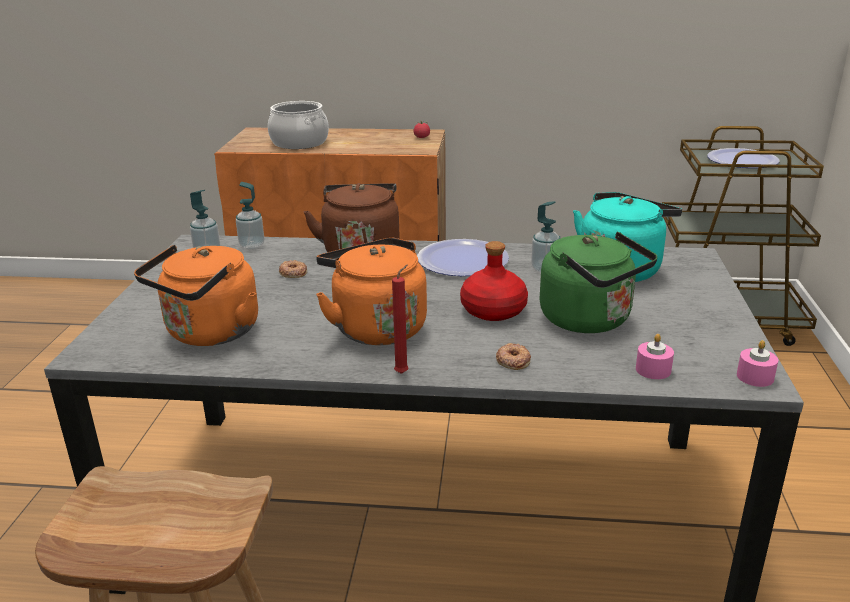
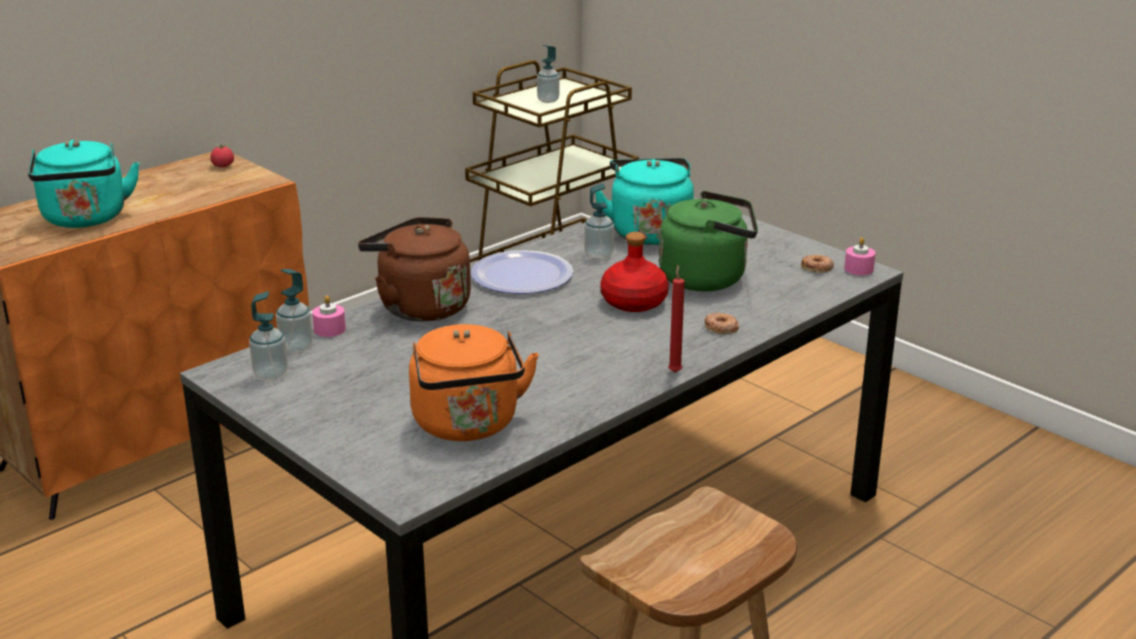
camera: 50 degrees left, 0 degrees up
(293, 273) = (405, 350): donut -> donut (817, 267)
(299, 143) = (86, 219): cooking pot -> turquoise kettle
(376, 327) = (583, 354): orange kettle -> none
(653, 370) = (805, 292): pink candle -> pink candle (329, 329)
(742, 161) = (548, 100): plate -> soap dispenser

